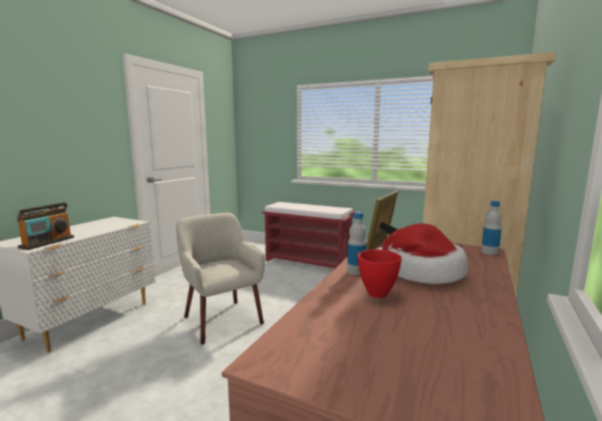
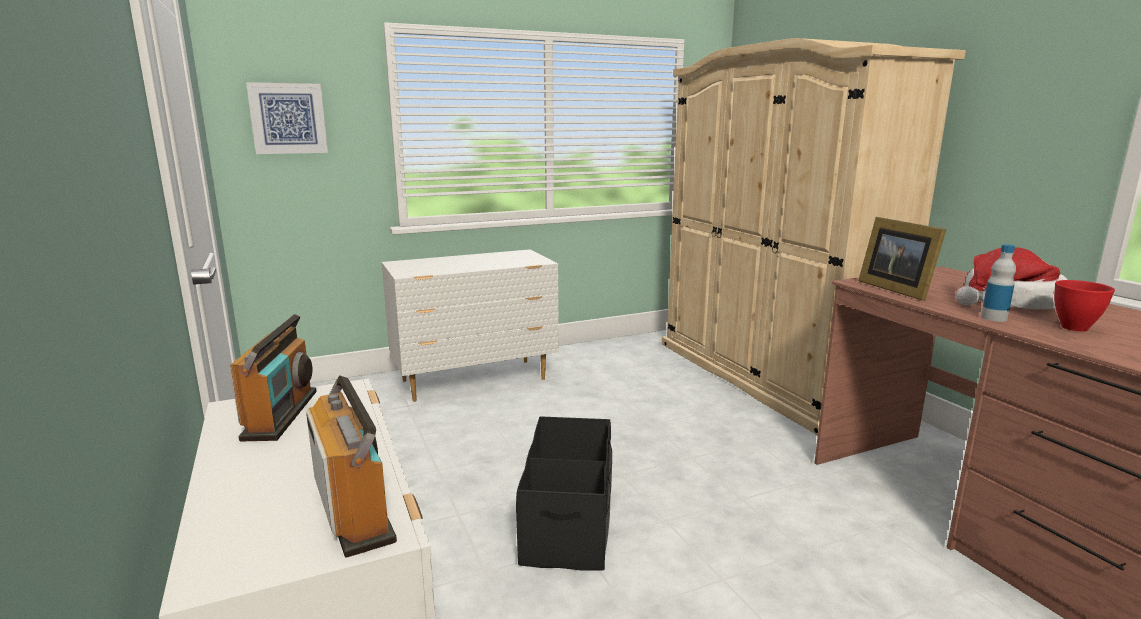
camera: 50 degrees left, 5 degrees up
(109, 222) = (281, 415): none -> radio
(221, 320) = (569, 520): beige armchair -> black storage box
(259, 129) = (288, 118): none -> picture
(308, 261) = (476, 380): red bench -> white dresser
(489, 252) = (951, 271): bottle -> none

